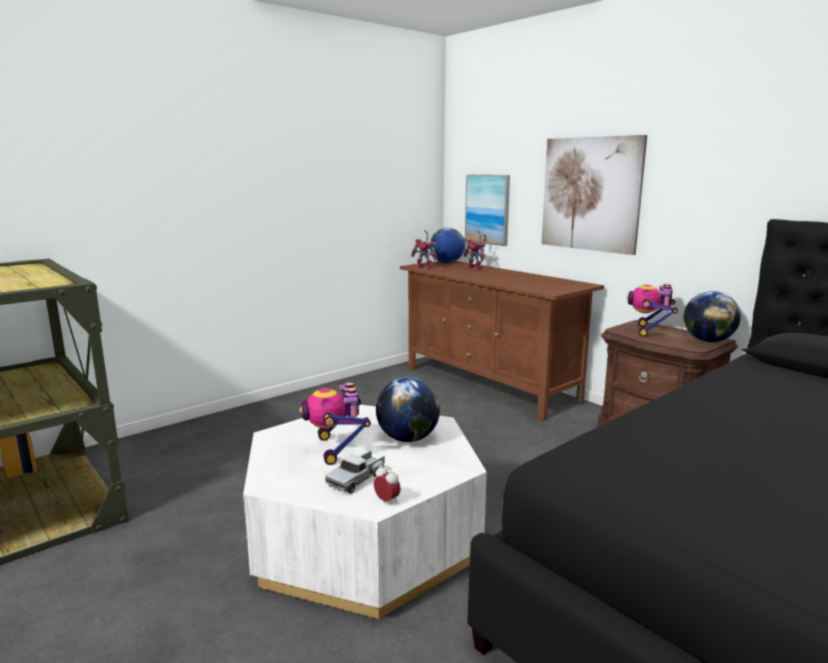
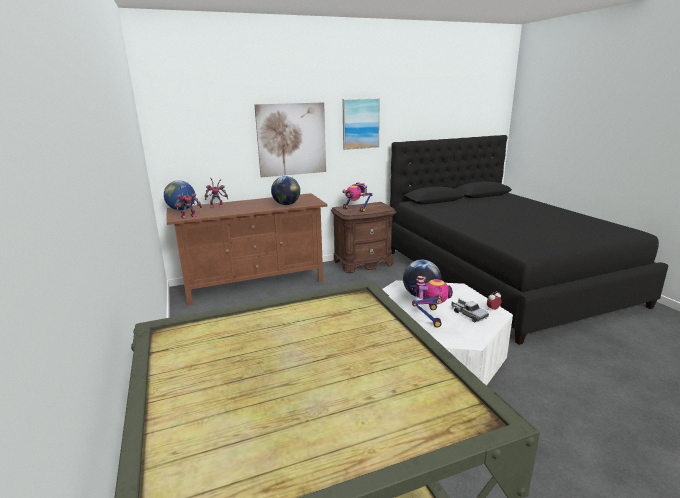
camera: 70 degrees left, 5 degrees up
(336, 449) = (429, 316): toy robot -> toy robot turned 90 degrees counterclockwise
(488, 209) = (203, 160): picture -> picture (360, 123)
(708, 341) = (379, 205): globe -> globe (286, 204)

